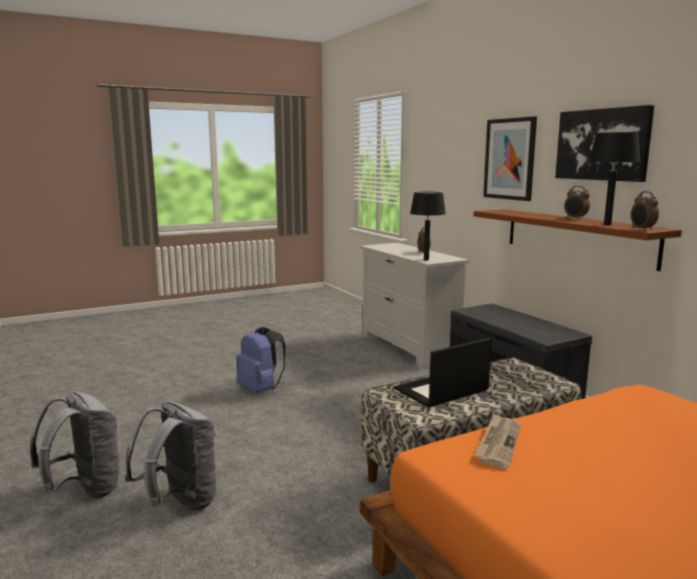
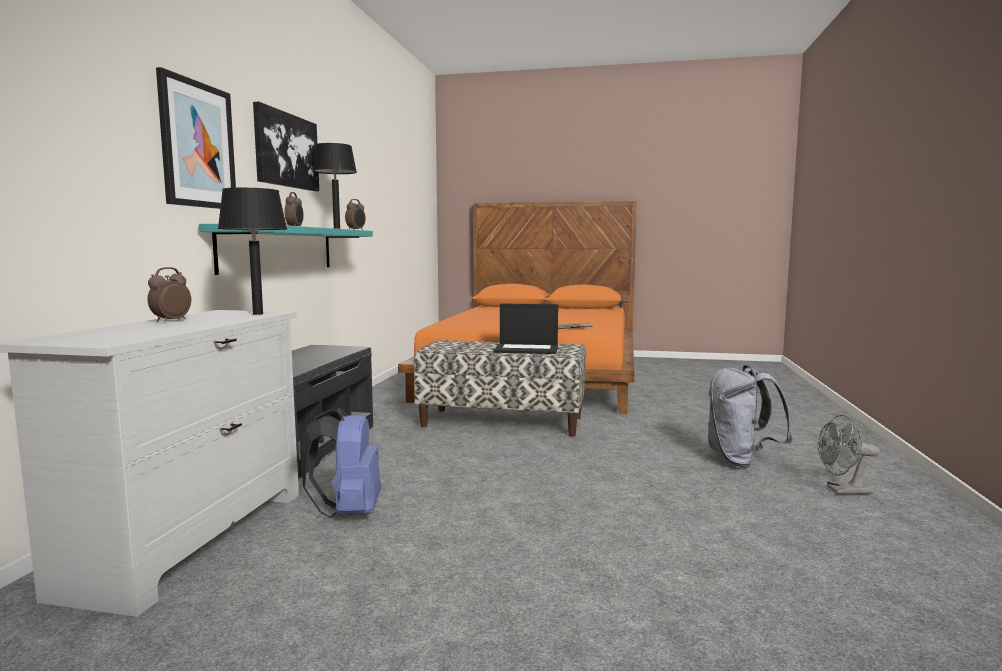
camera: 140 degrees left, 5 degrees down
(85, 490) = (843, 490): grey backpack -> grey fan
(261, 389) = (567, 544): blue backpack -> blue backpack (348, 512)
(577, 236) = (279, 249): brown shelf -> turquoise shelf

